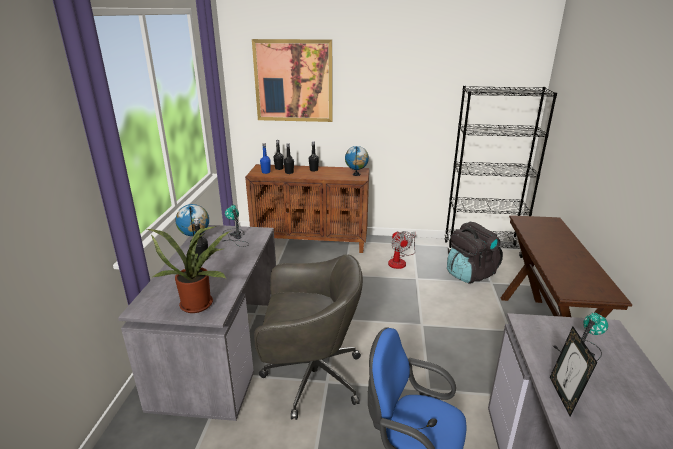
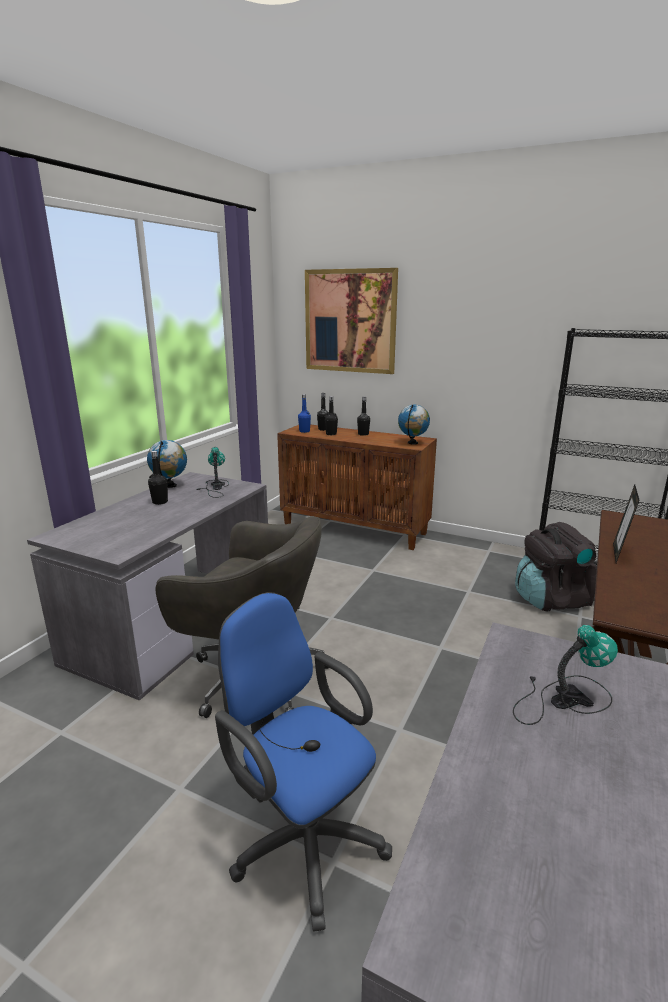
camera: 20 degrees right, 5 degrees down
(199, 302) = (115, 540): potted plant -> none
(400, 261) = (457, 567): fan -> none
(563, 396) = (489, 745): picture frame -> picture frame (619, 554)

